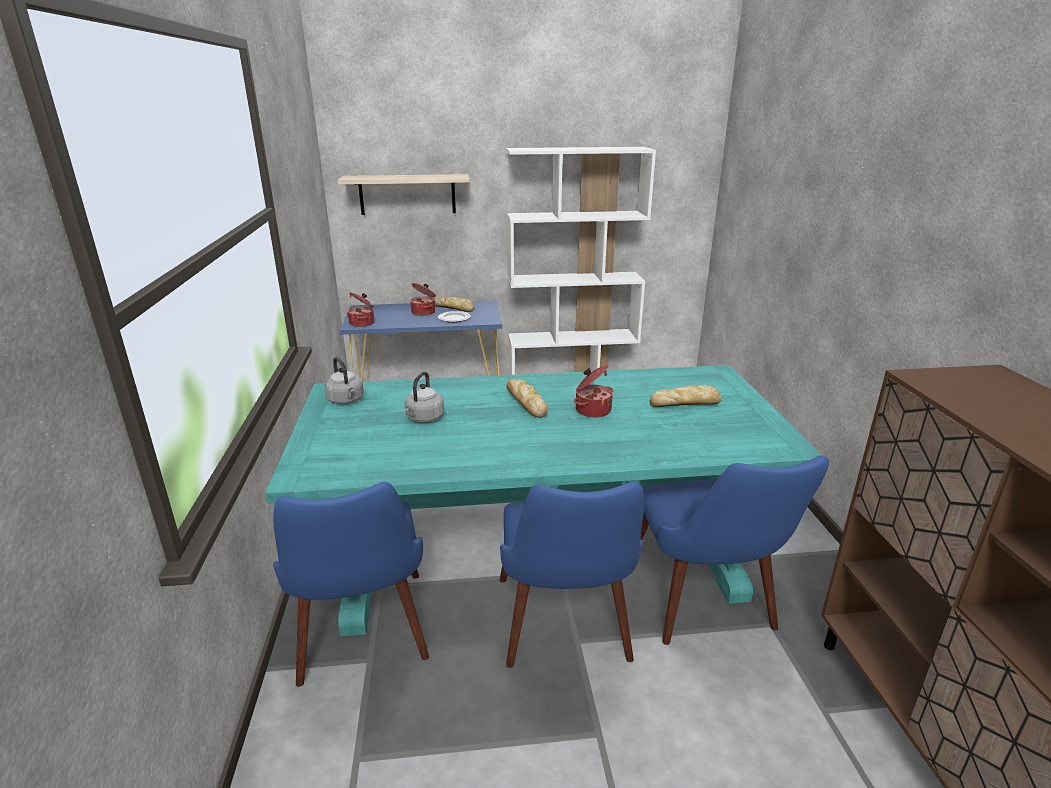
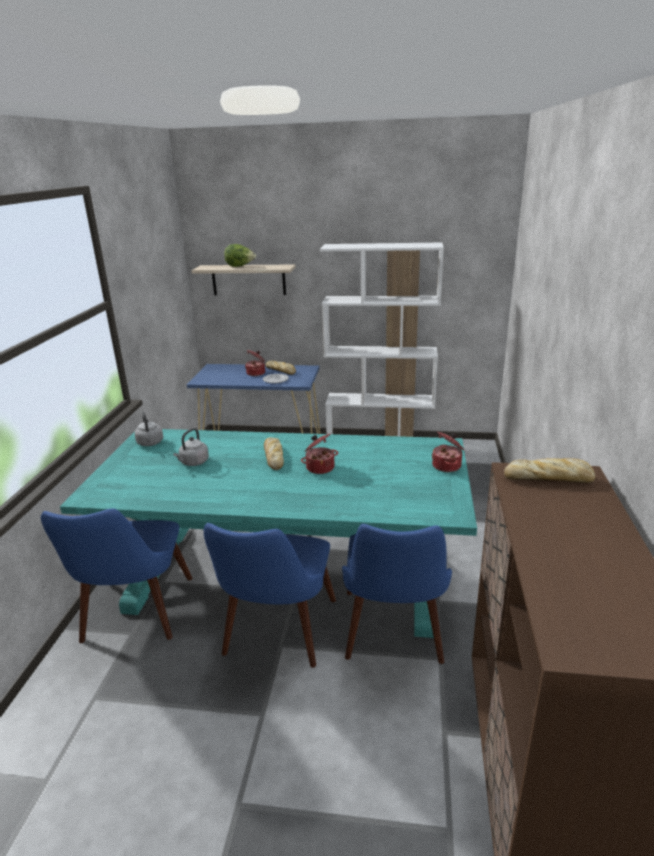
camera: 15 degrees right, 0 degrees up
(362, 323) = (206, 380): cooking pot -> cooking pot (447, 466)
(400, 176) = (240, 266): none -> lettuce
(686, 403) = (398, 469): bread -> bread (550, 478)

